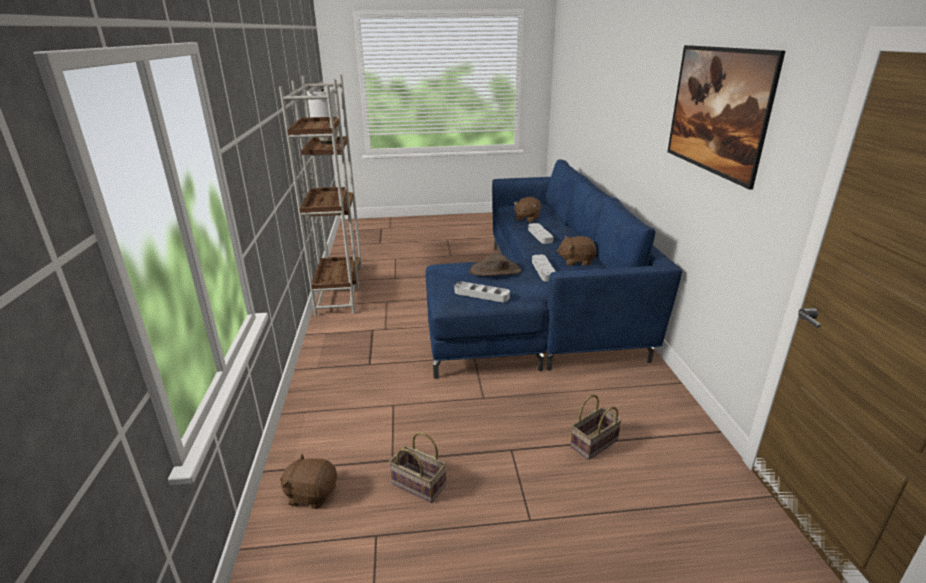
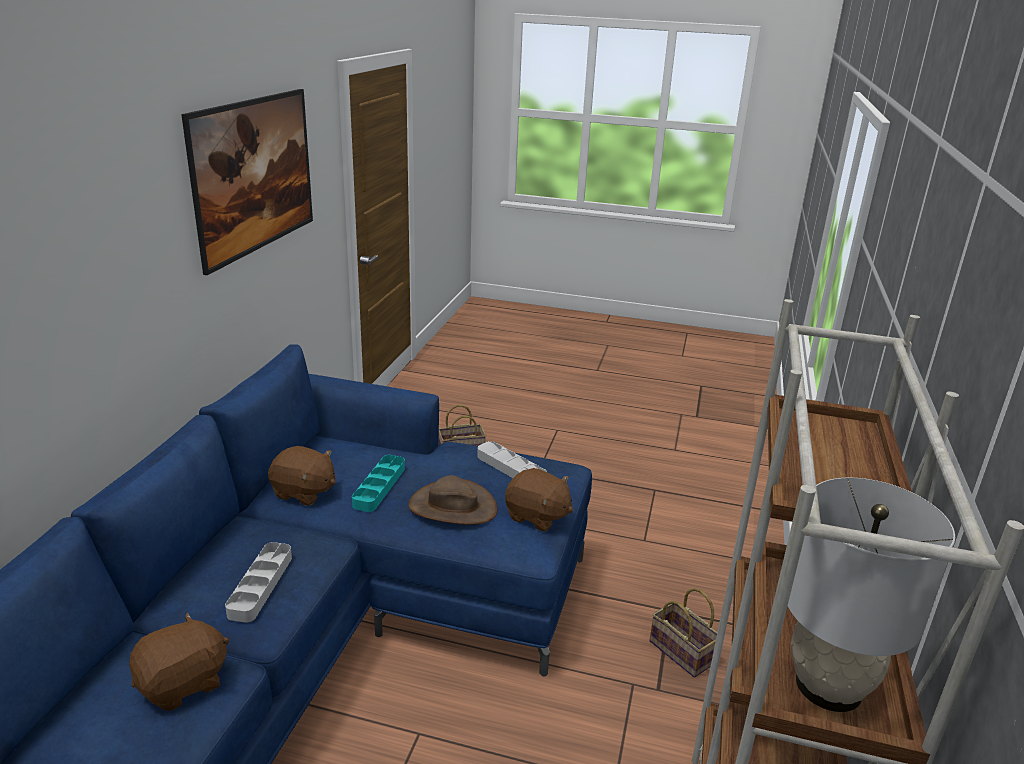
camera: 160 degrees left, 0 degrees up
(311, 494) = (730, 484): brown plush toy -> brown plush toy (537, 516)
(417, 484) = (636, 468): basket -> basket (684, 652)
(543, 270) = (379, 486): grey tray -> turquoise tray

